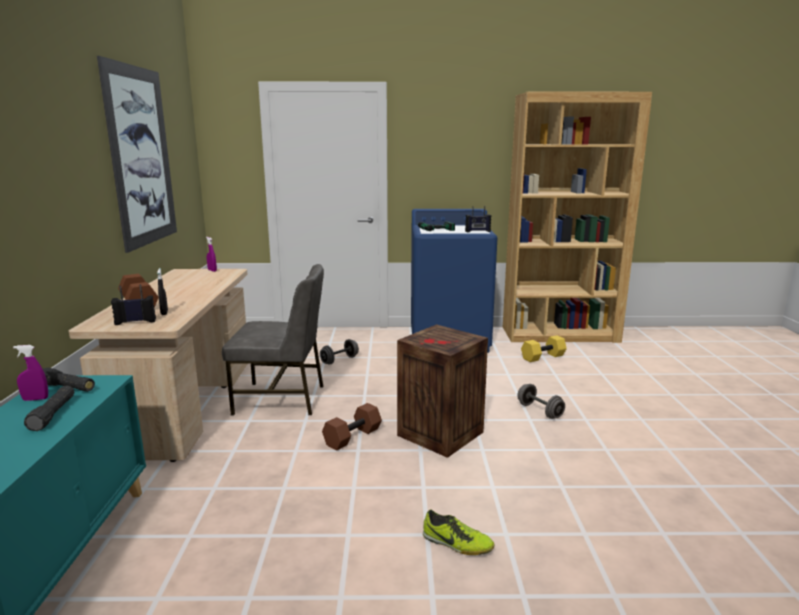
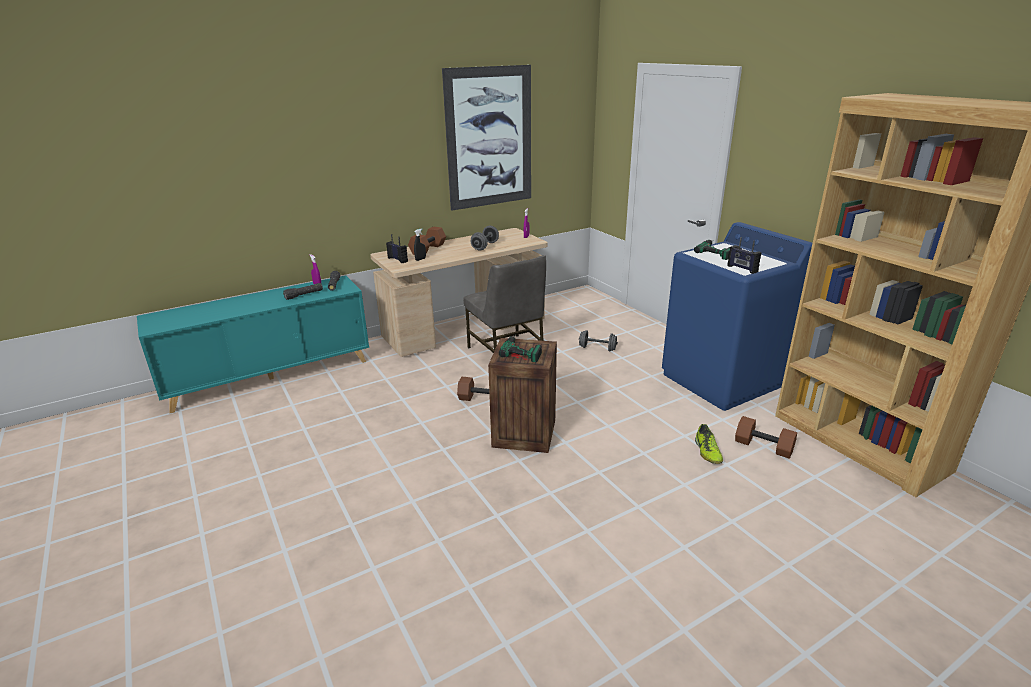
camera: 60 degrees right, 10 degrees up
(436, 337) = (523, 349): none -> power drill
(457, 544) = (387, 482): shoe -> shoe (707, 452)
(539, 411) = (623, 474): grey dumbbell -> grey dumbbell (485, 246)
(543, 357) = (762, 446): yellow dumbbell -> brown dumbbell

